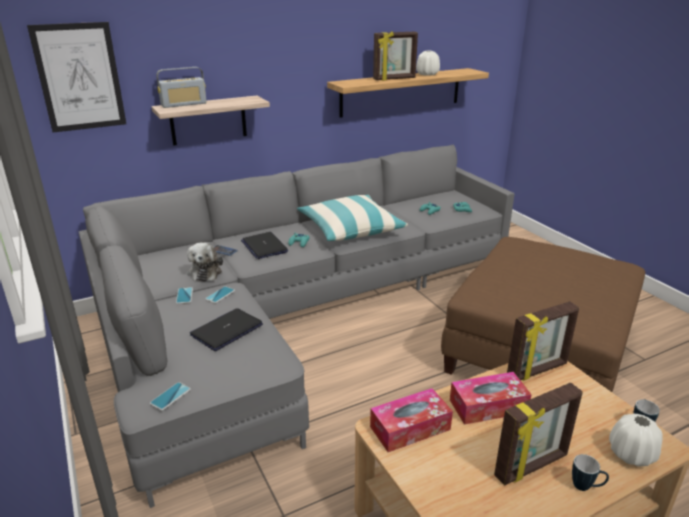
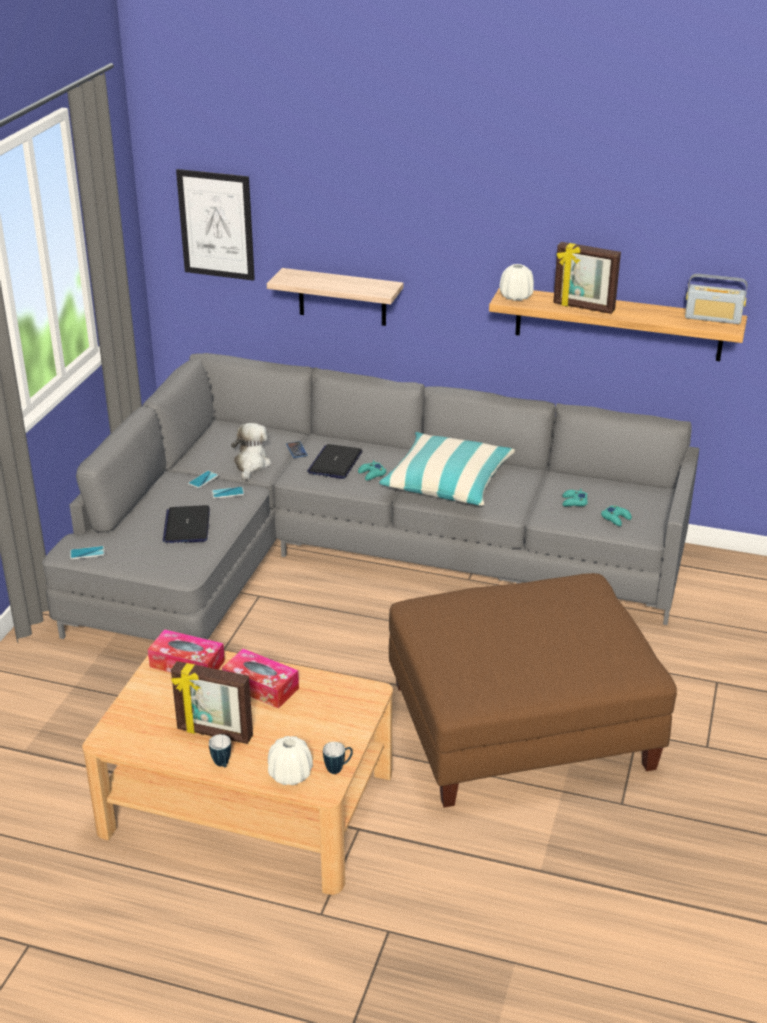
camera: 45 degrees right, 5 degrees up
(184, 104) = (310, 275): radio -> radio (713, 318)
(205, 272) = (251, 465): plush toy -> plush toy turned 150 degrees clockwise
(227, 330) = (187, 526): laptop -> laptop turned 90 degrees counterclockwise
(427, 74) = (647, 312): white vase -> white vase (516, 297)
(537, 371) = (346, 691): picture frame -> none

